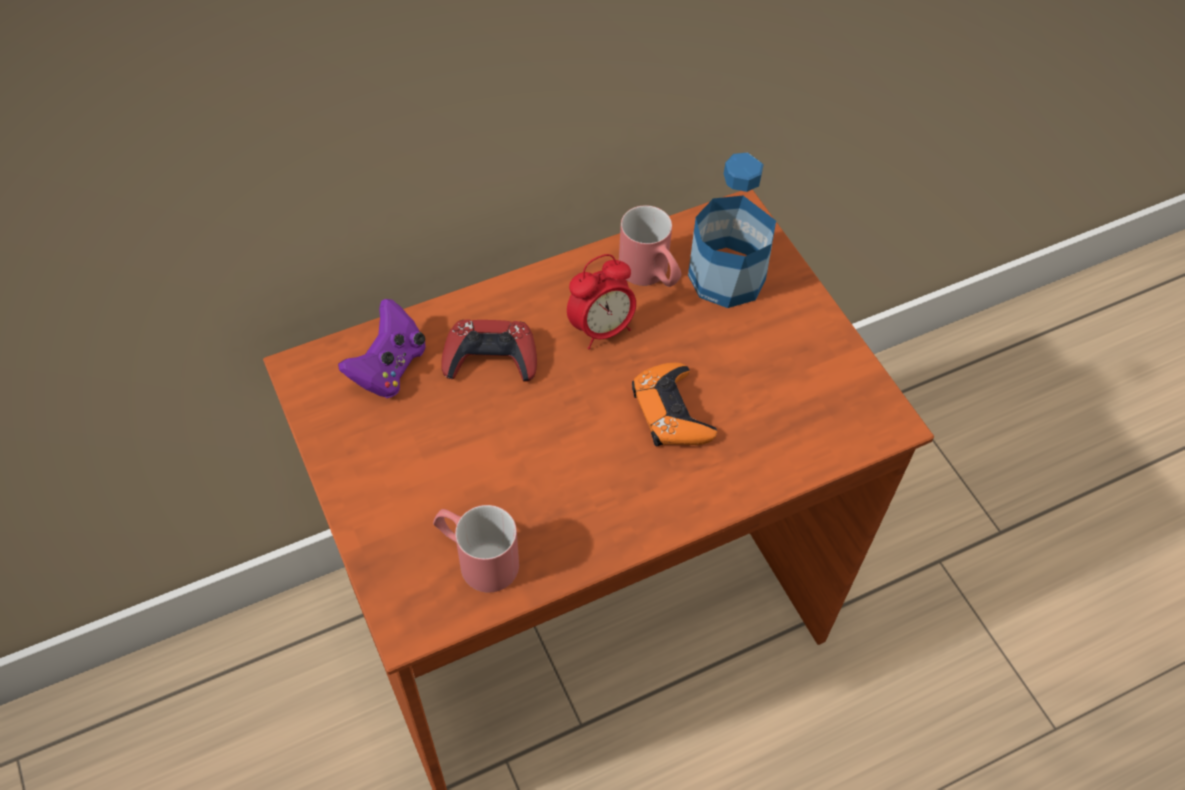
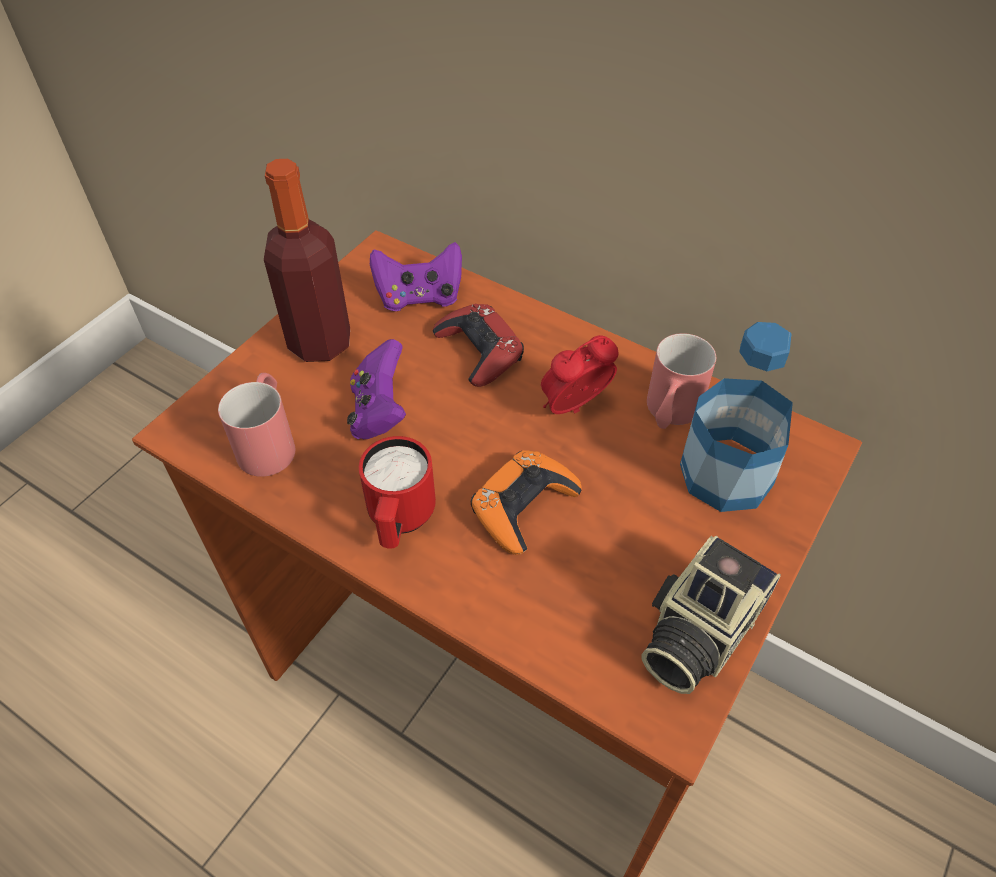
camera: 60 degrees right, 5 degrees down
(384, 469) = (320, 342): none -> bottle
(505, 461) = (379, 412): none -> purple game controller
(601, 329) = (574, 409): alarm clock -> alarm clock turned 120 degrees clockwise
(630, 500) = (400, 521): none -> red mug
(837, 371) = (696, 631): none -> camera

